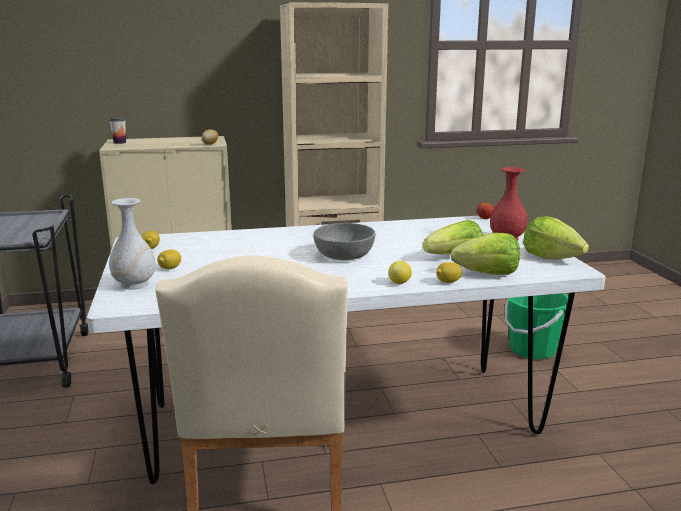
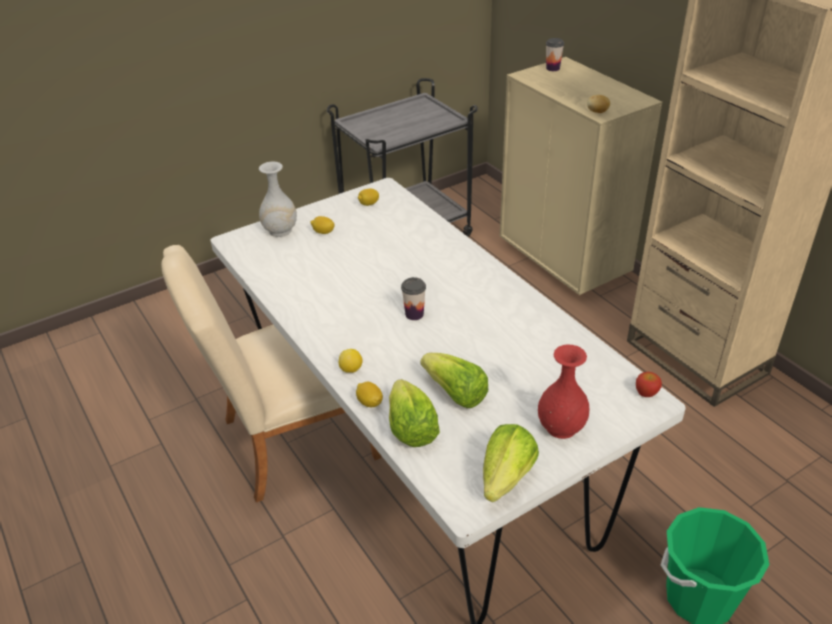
camera: 70 degrees right, 20 degrees up
(344, 255) = (414, 314): grey bowl -> cup

